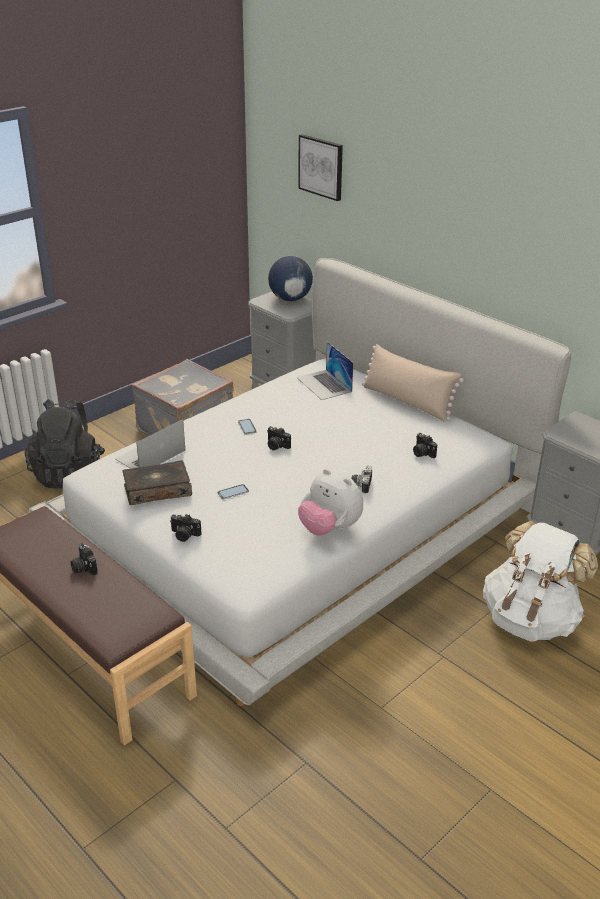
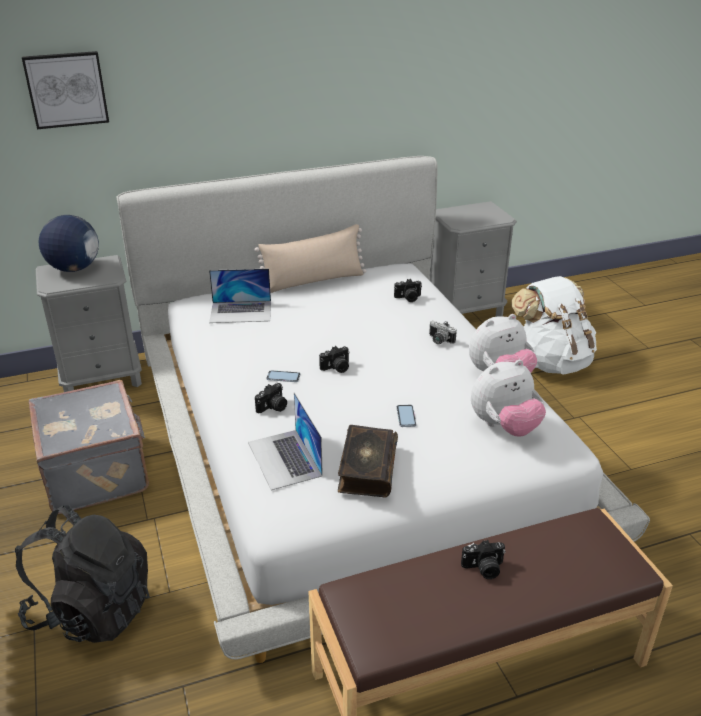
camera: 65 degrees left, 0 degrees up
(184, 535) = (467, 469): camera -> camera (273, 407)
(252, 543) = (504, 427): none -> plush toy

